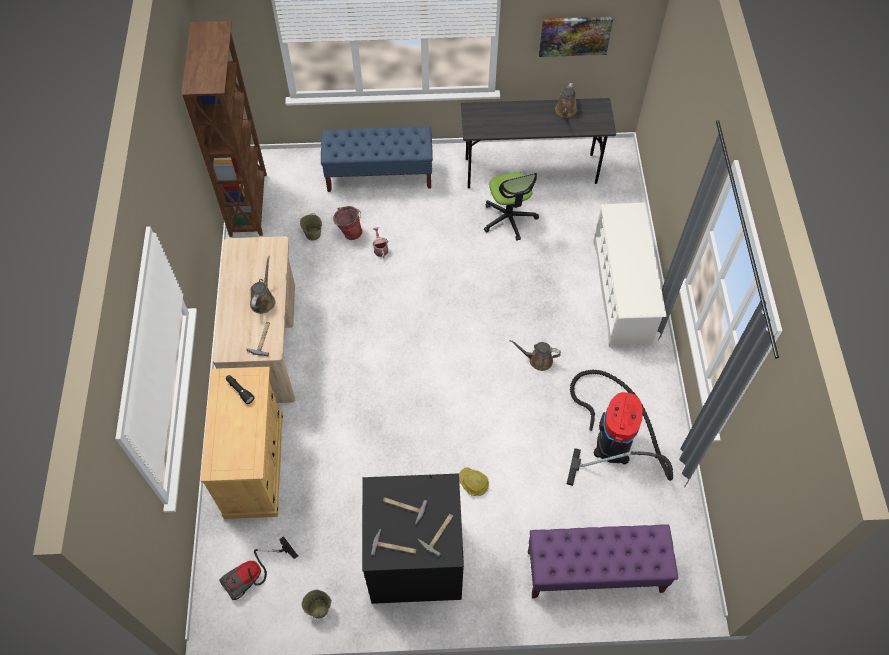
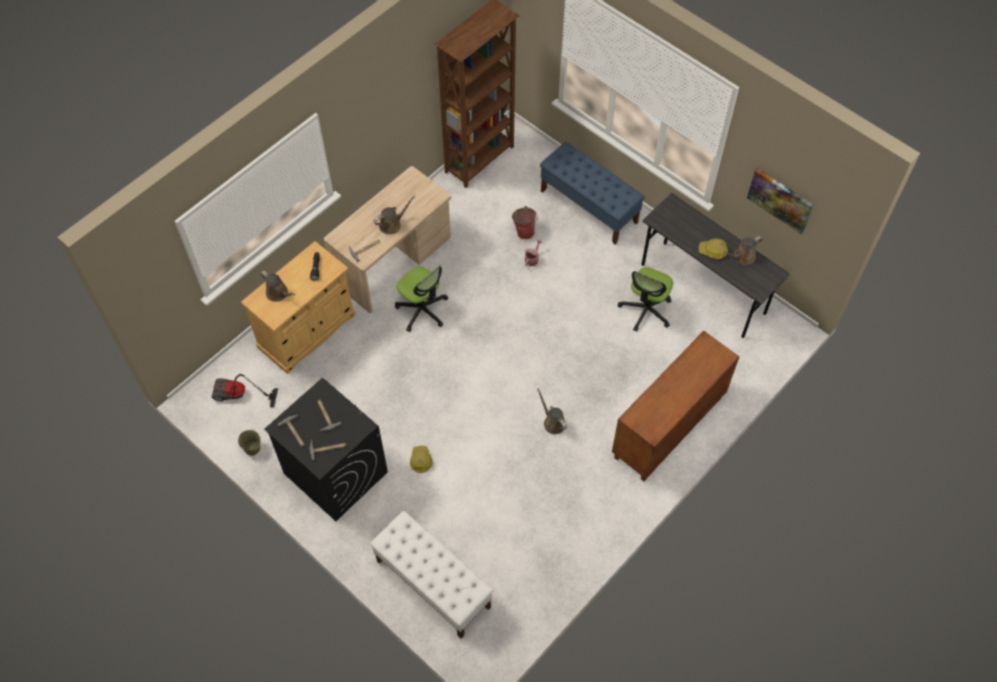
camera: 45 degrees right, 0 degrees up
(230, 442) = (278, 293): none -> brown watering can
(312, 234) = (499, 213): beige bucket -> none
(336, 361) = (422, 310): none -> office chair
(540, 123) = (713, 251): none -> hard hat
(594, 571) = (433, 584): purple bench -> white bench
(613, 437) = (544, 516): vacuum cleaner -> none
(622, 291) = (668, 429): white shoe rack -> brown cabinet

